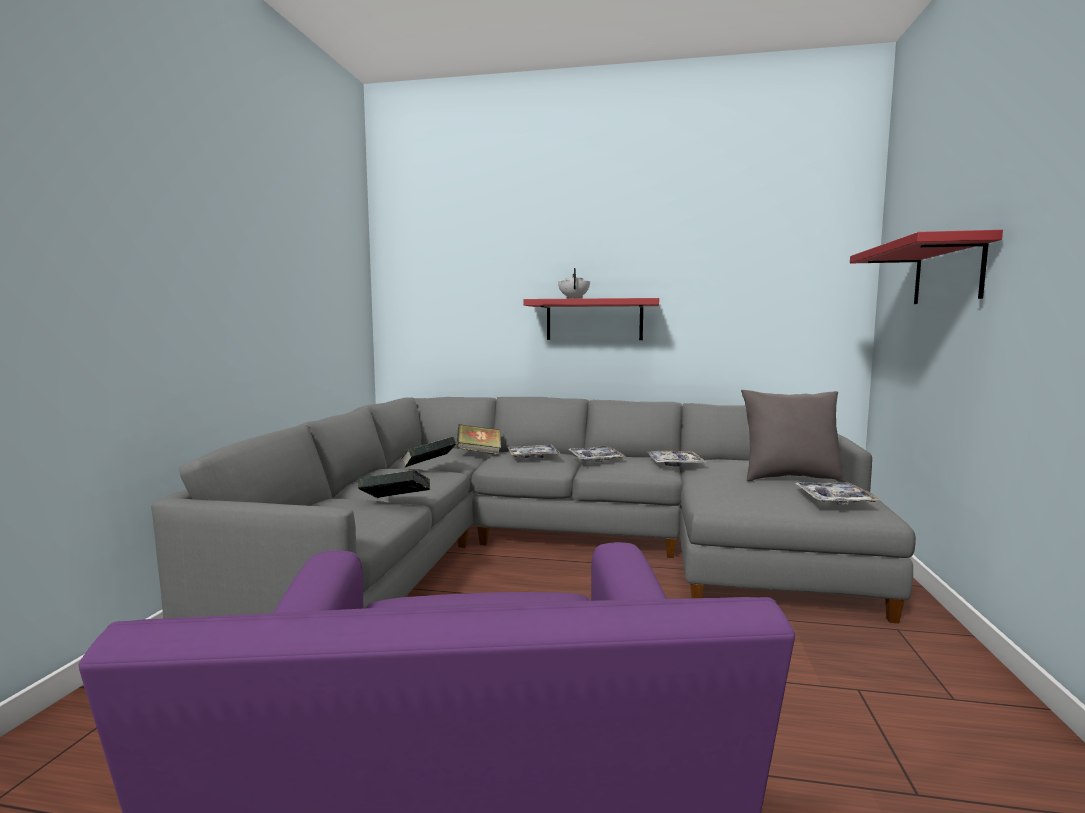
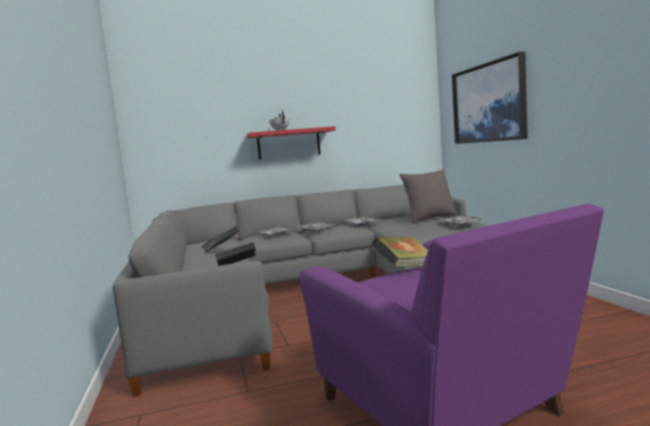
camera: 25 degrees left, 0 degrees up
(479, 453) = (237, 239): book -> book (405, 268)
(948, 273) = (488, 103): red shelf -> picture

